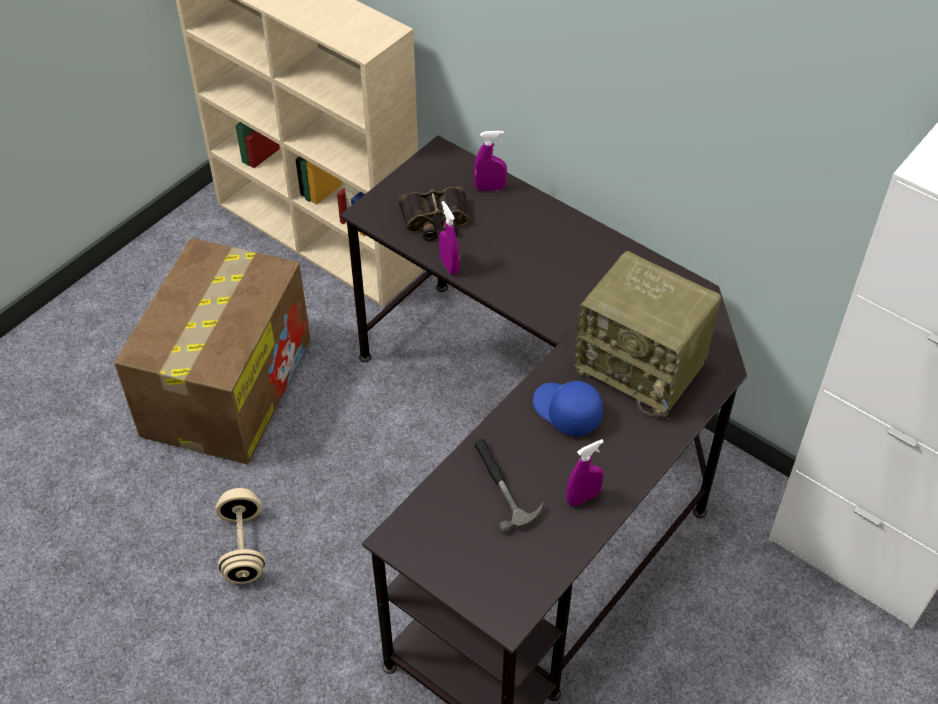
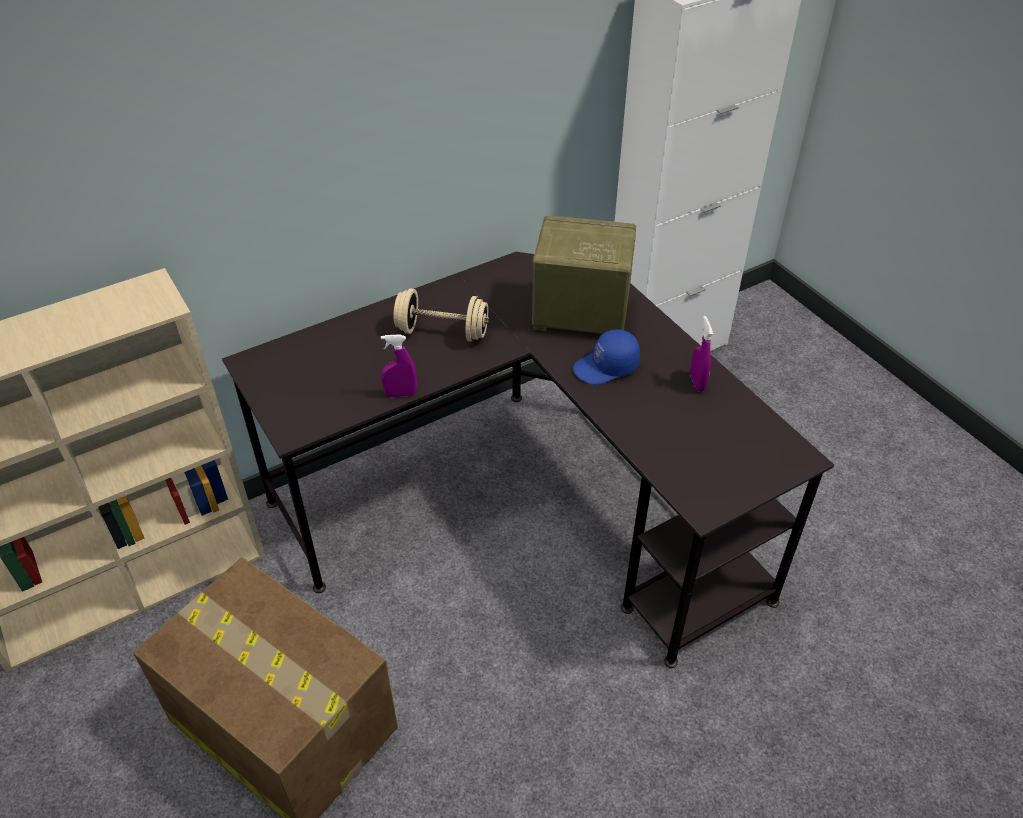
camera: 70 degrees left, 5 degrees down
(243, 547) = (497, 756): beige dumbbell -> beige dumbbell (442, 332)
(435, 220) = (336, 388): binoculars -> none
(490, 188) = (320, 342): purple spray bottle -> none
(503, 485) = (668, 425): hammer -> none
(642, 367) = (578, 313): radio -> radio turned 135 degrees counterclockwise

